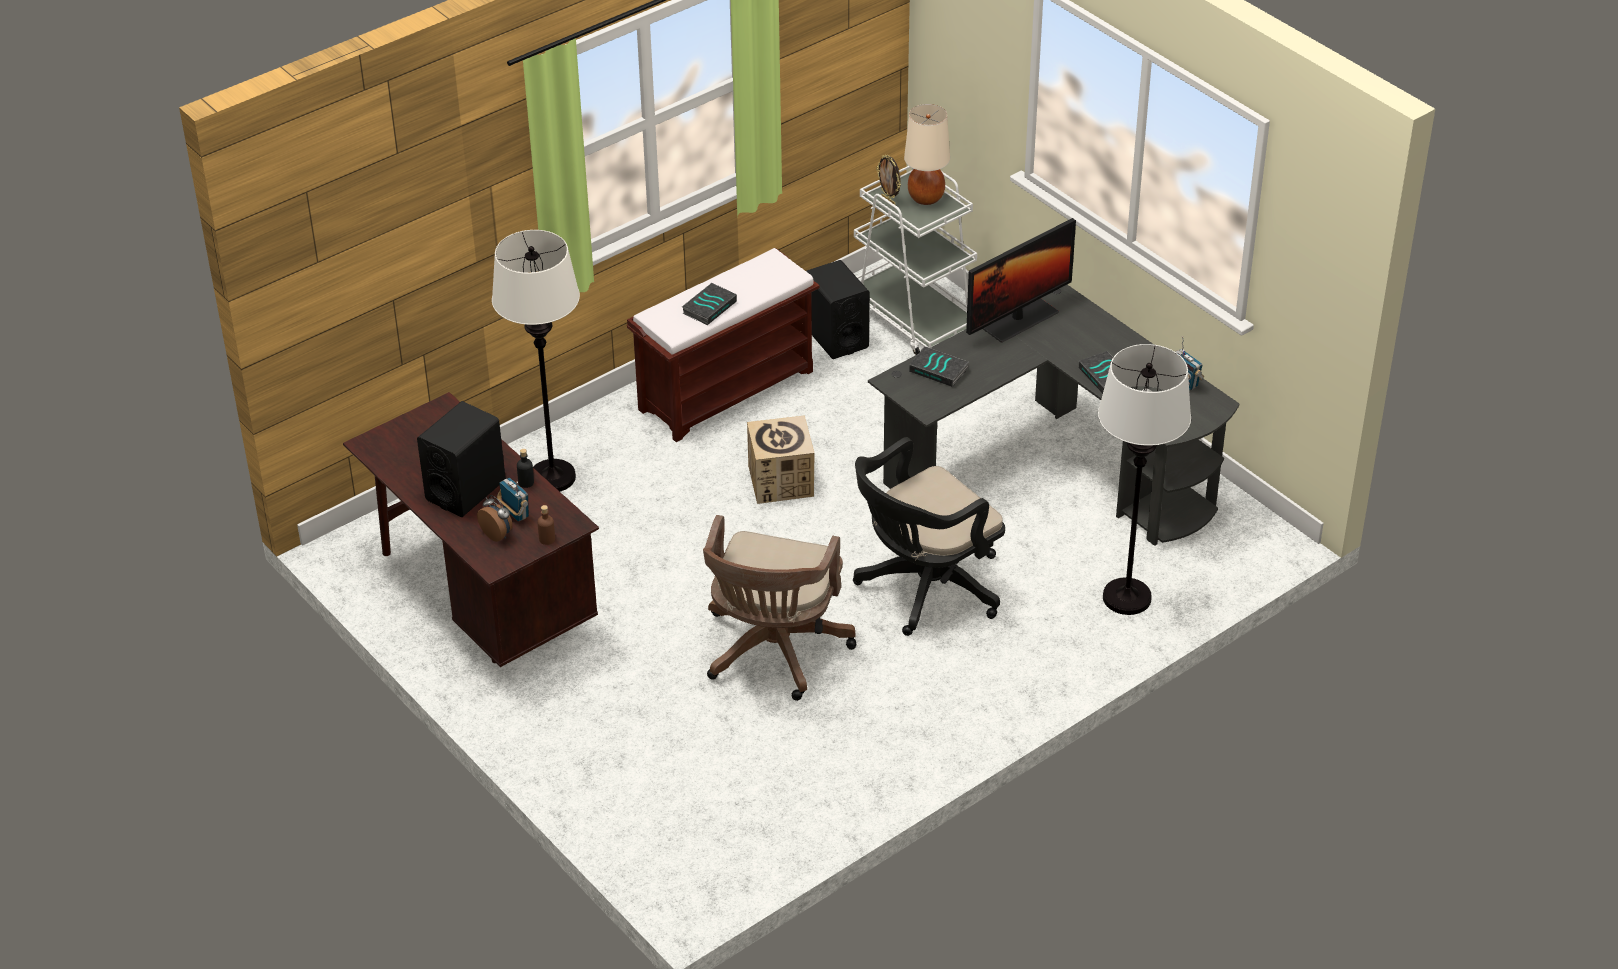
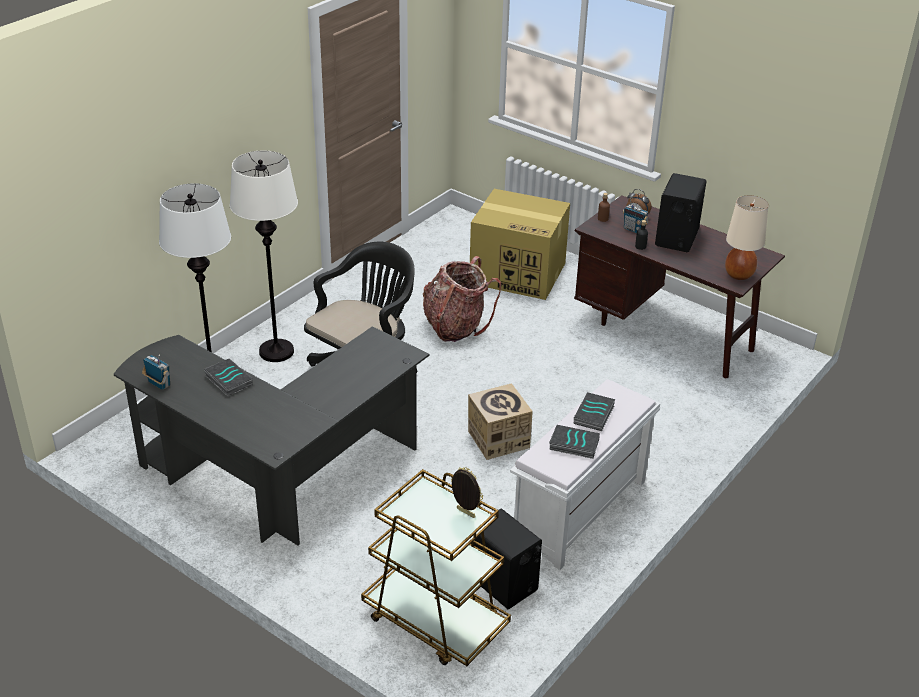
camera: 165 degrees right, 5 degrees down
(552, 477) = (676, 417): white floor lamp -> white floor lamp (277, 351)
(636, 741) = (519, 273): none -> cardboard box
(727, 389) = (579, 513): brown bench -> white bench
(773, 653) = (456, 326): brown office chair -> backpack
(913, 318) = (434, 620): white cart -> brown cart
(926, 198) = (427, 522): beige table lamp -> beige table lamp (738, 274)
(939, 370) = (371, 367): book -> book (573, 445)
(1018, 319) = (310, 422): monitor -> none

